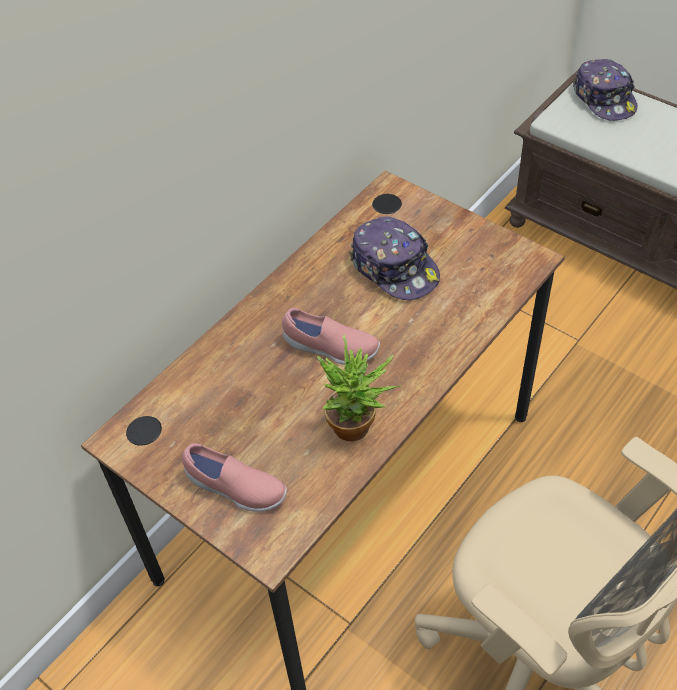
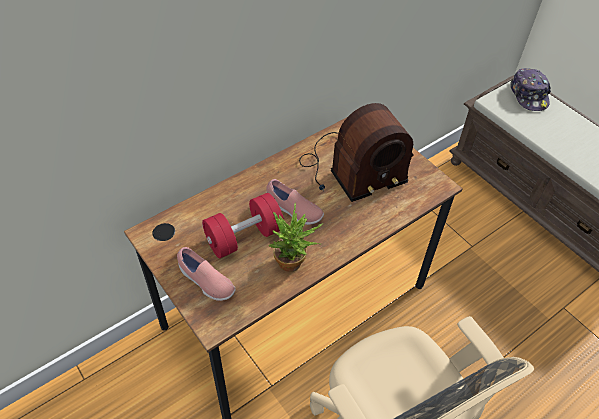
camera: 10 degrees right, 0 degrees up
(270, 407) = (244, 237): none -> red dumbbell
(395, 268) = (350, 170): cap -> radio

